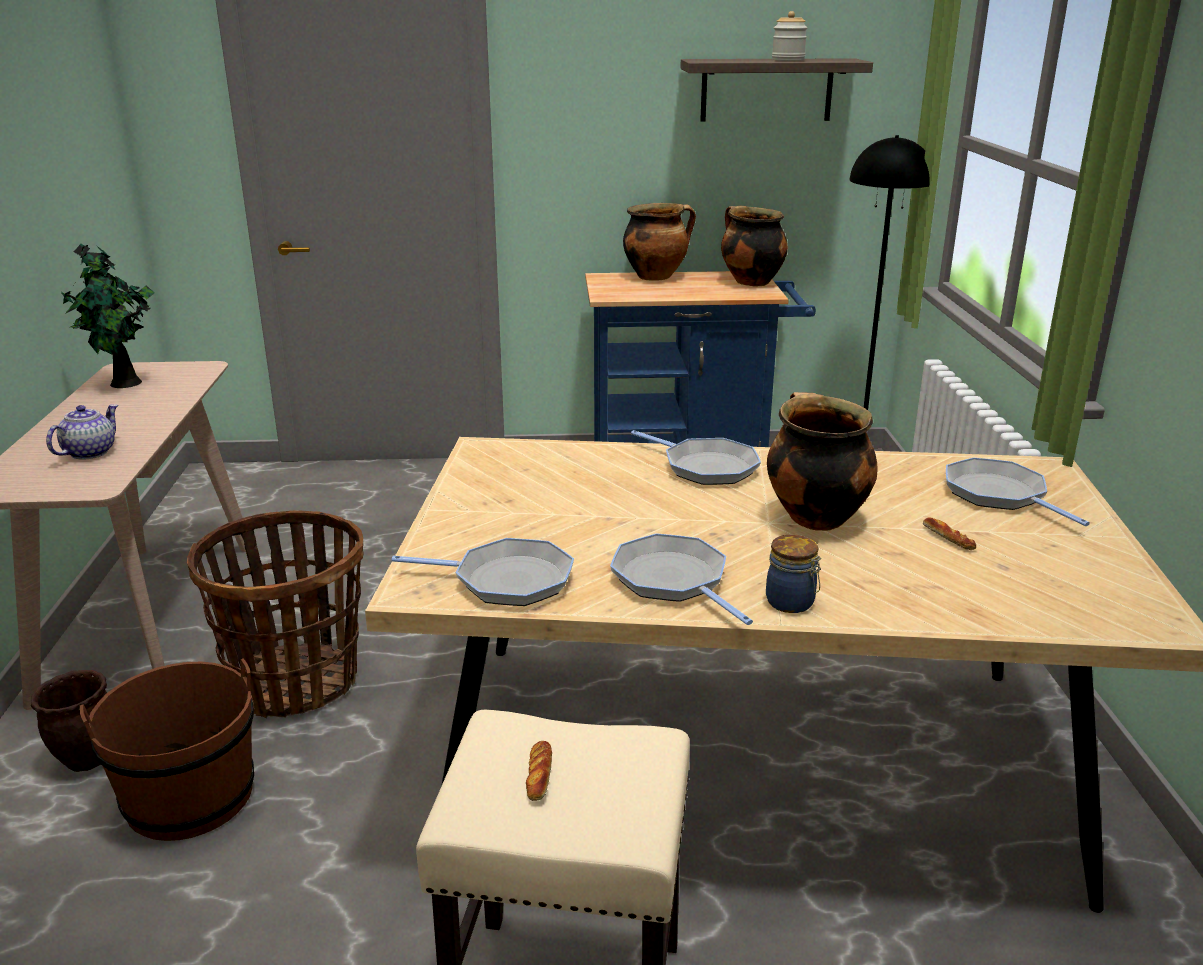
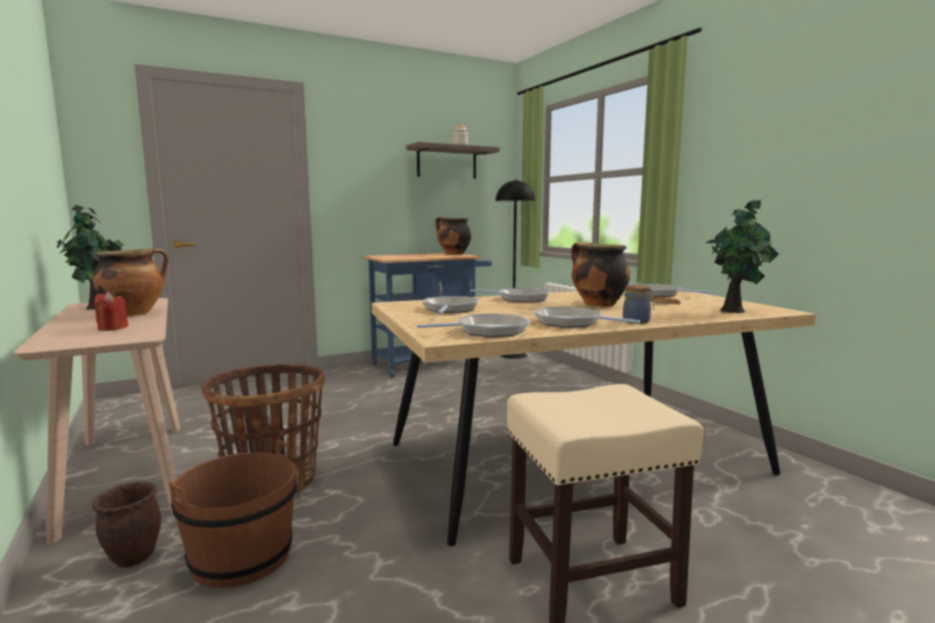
camera: 25 degrees left, 15 degrees down
(89, 452) = (112, 328): teapot -> red candle
(539, 775) = (584, 407): bread -> none
(542, 488) = (450, 309): none -> frying pan
(656, 276) = (403, 255): cooking pot -> cooking pot (134, 313)
(1053, 601) = (735, 311): none -> potted plant

